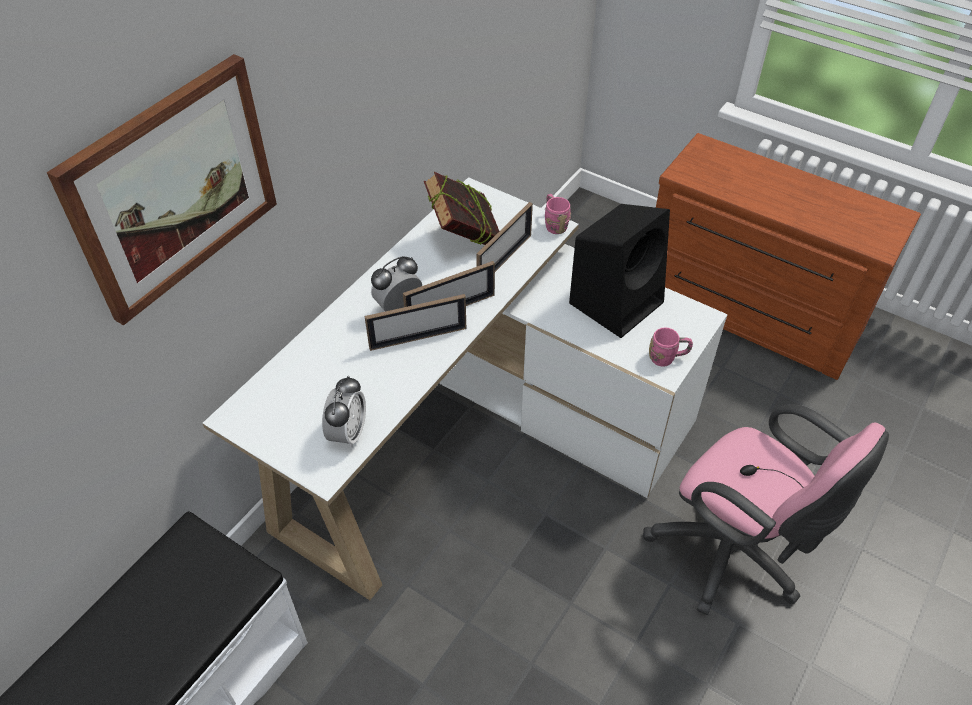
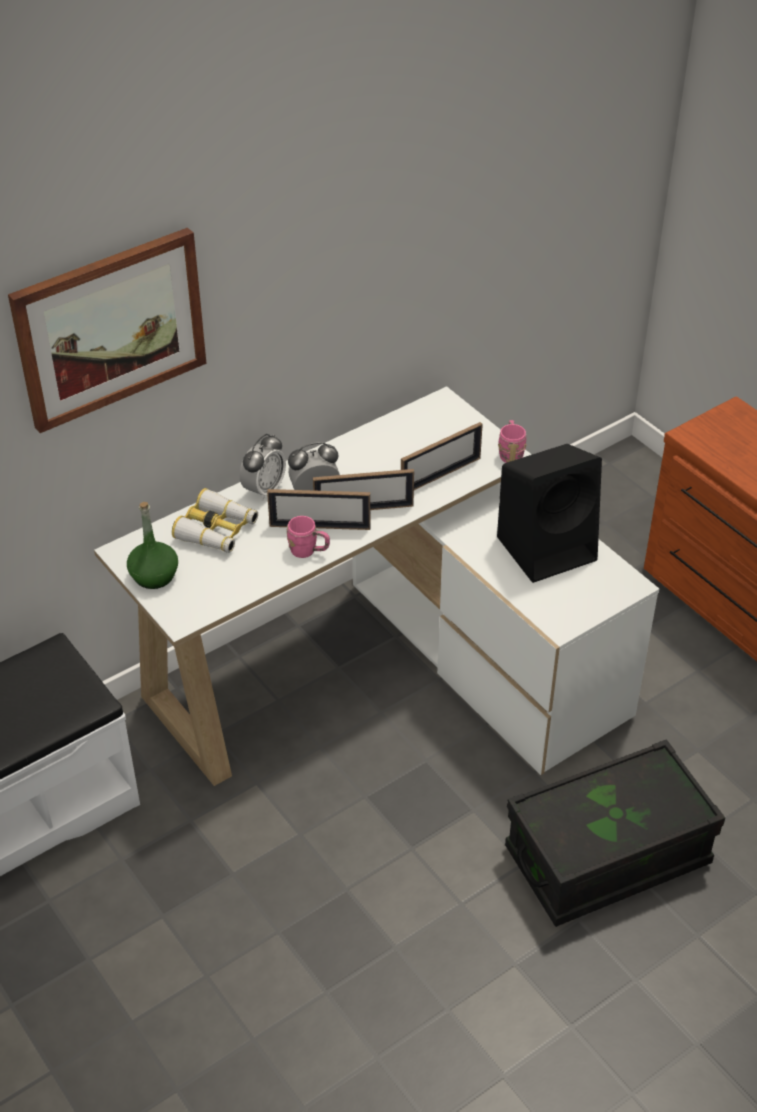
camera: 20 degrees right, 5 degrees down
(277, 434) = (154, 576): none -> green bottle
(320, 368) = (217, 530): none -> binoculars
(348, 433) = (216, 592): alarm clock -> alarm clock (264, 490)
(464, 240) = (410, 447): book -> none
(667, 358) = (570, 613): pink mug -> pink mug (308, 551)
(733, 555) = (607, 856): pink office chair -> black storage box

